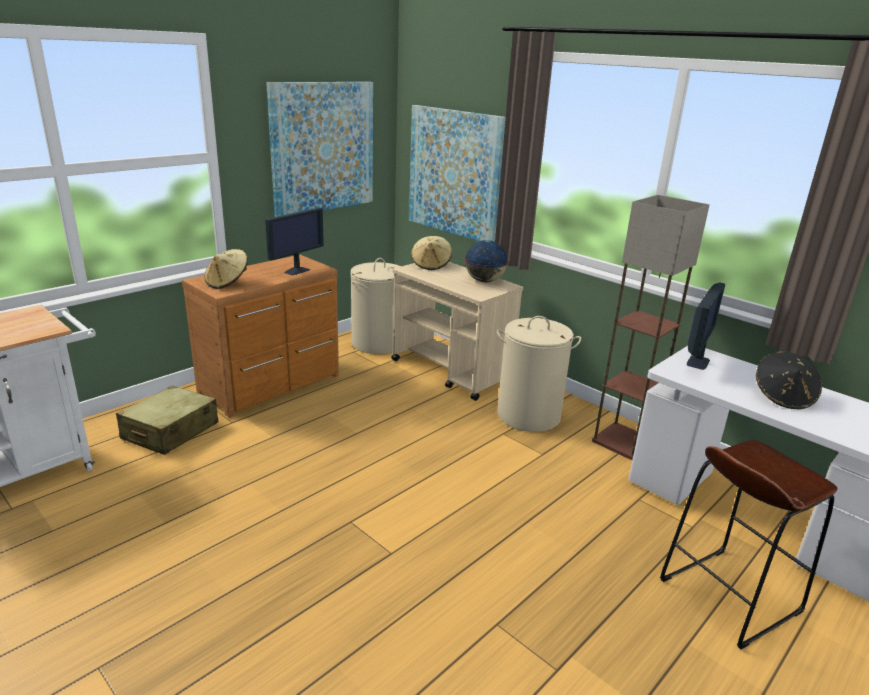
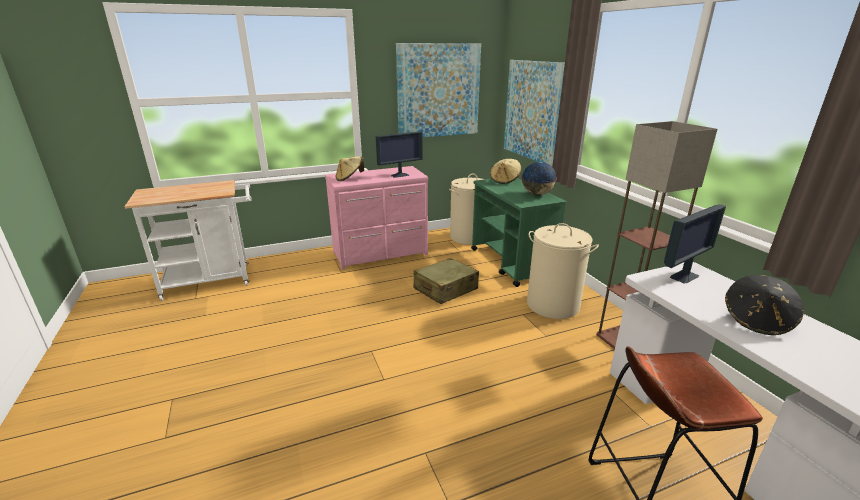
camera: 25 degrees right, 0 degrees up
(170, 431) = (303, 271): beige suitcase -> beige suitcase (445, 289)
(273, 385) = (381, 254): brown dresser -> pink dresser
(451, 371) = (511, 263): beige cart -> green cart

